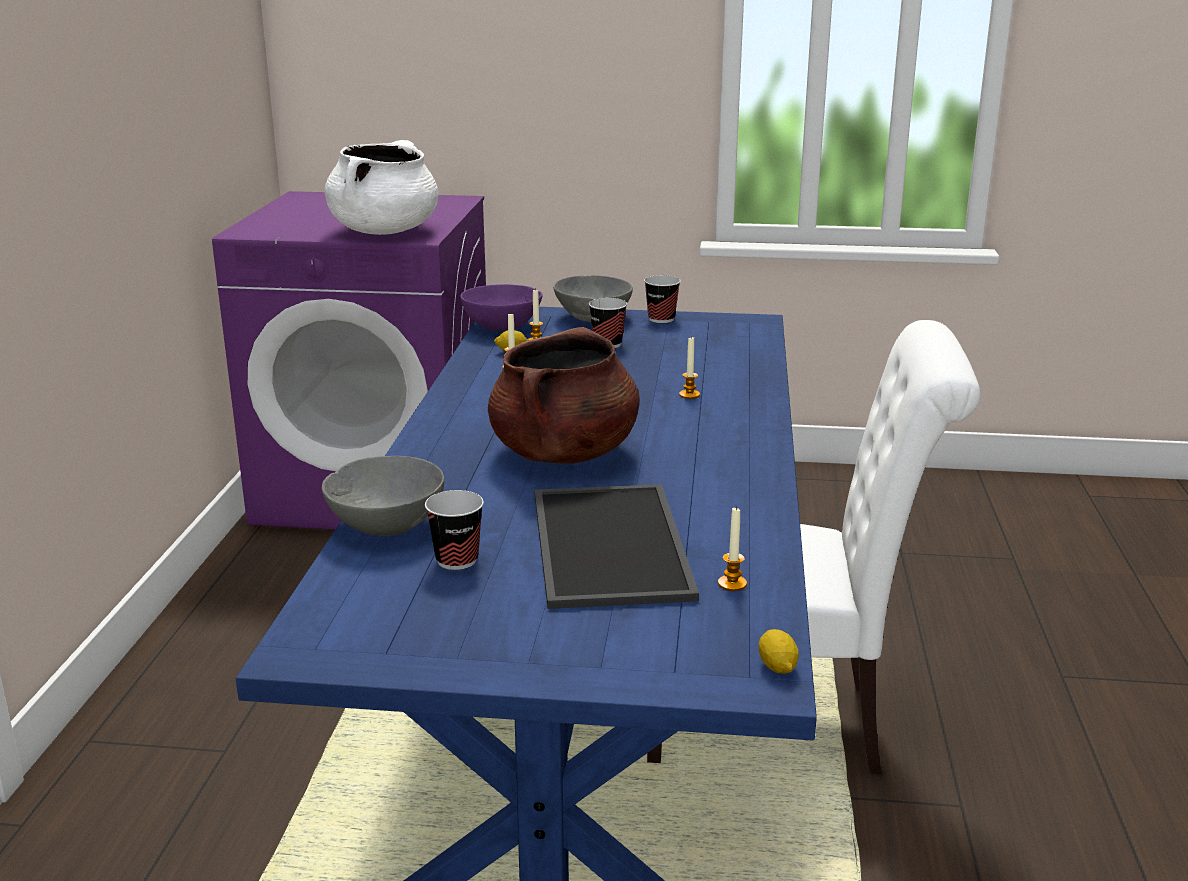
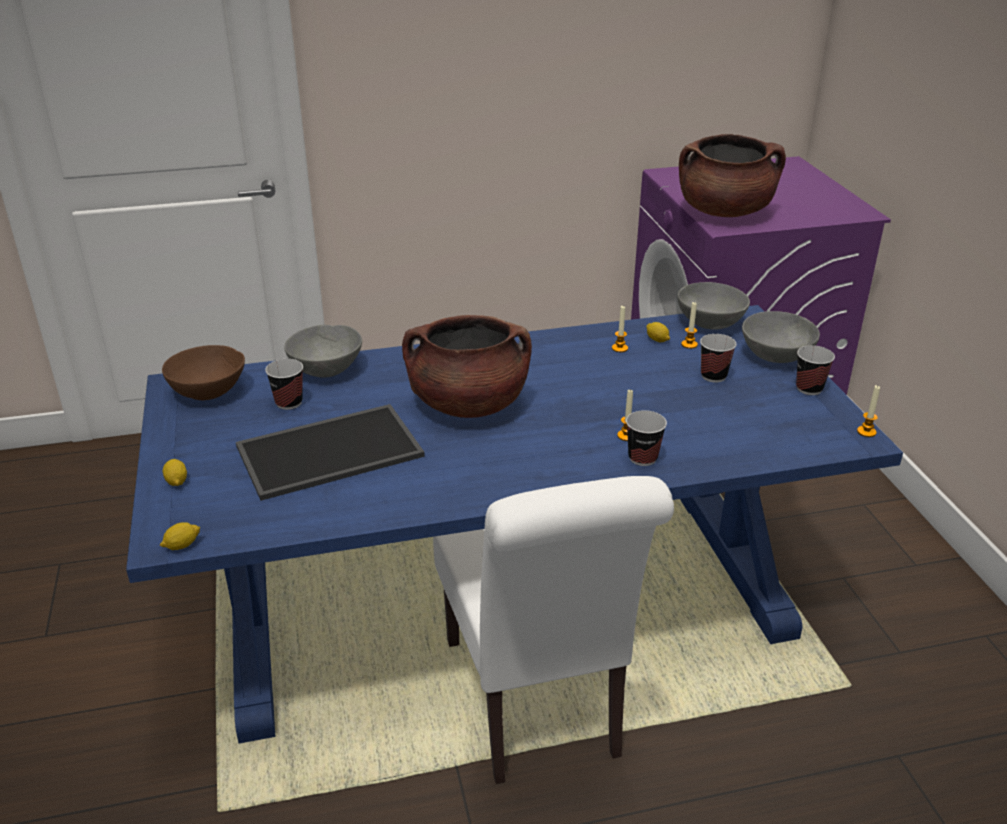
camera: 70 degrees right, 10 degrees up
(358, 621) = (208, 391): none -> brown bowl
(384, 231) = (724, 212): white cooking pot -> brown cooking pot
(502, 326) = (710, 323): purple bowl -> grey bowl
(609, 663) = (176, 481): none -> lemon
(732, 584) = (288, 510): candle -> candle (866, 432)
(733, 395) = (642, 458): none -> cup

